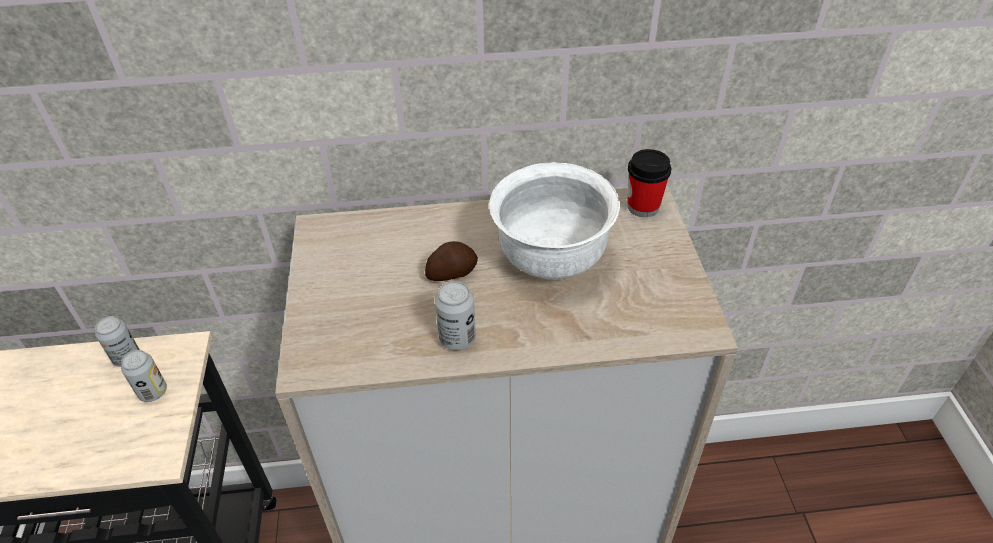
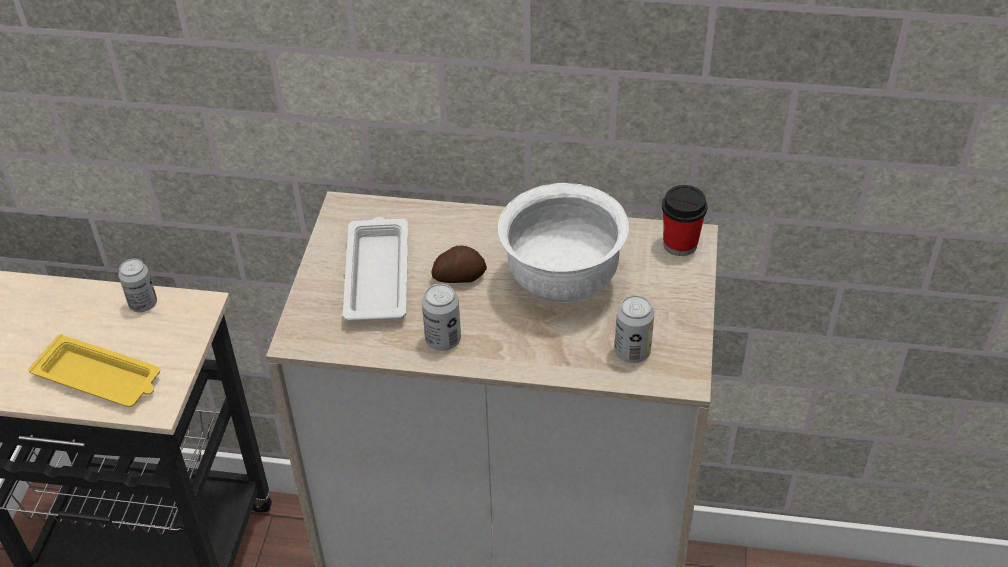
camera: 15 degrees right, 0 degrees up
(94, 441) = (100, 378): none -> yellow tray
(153, 392) = (162, 343): can -> can (632, 352)
(370, 286) = (377, 274): none -> white tray

